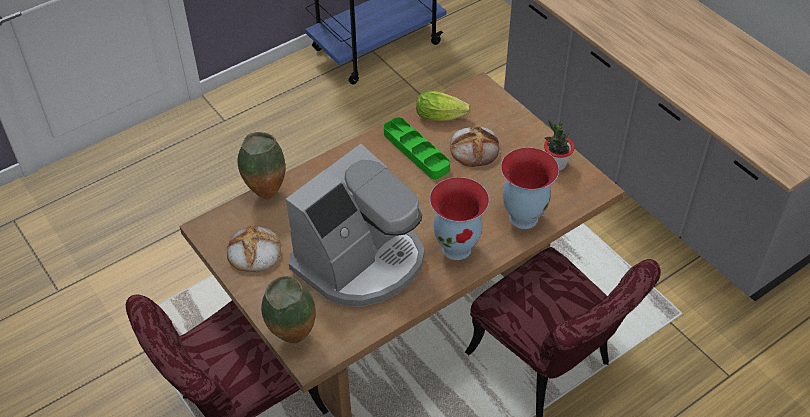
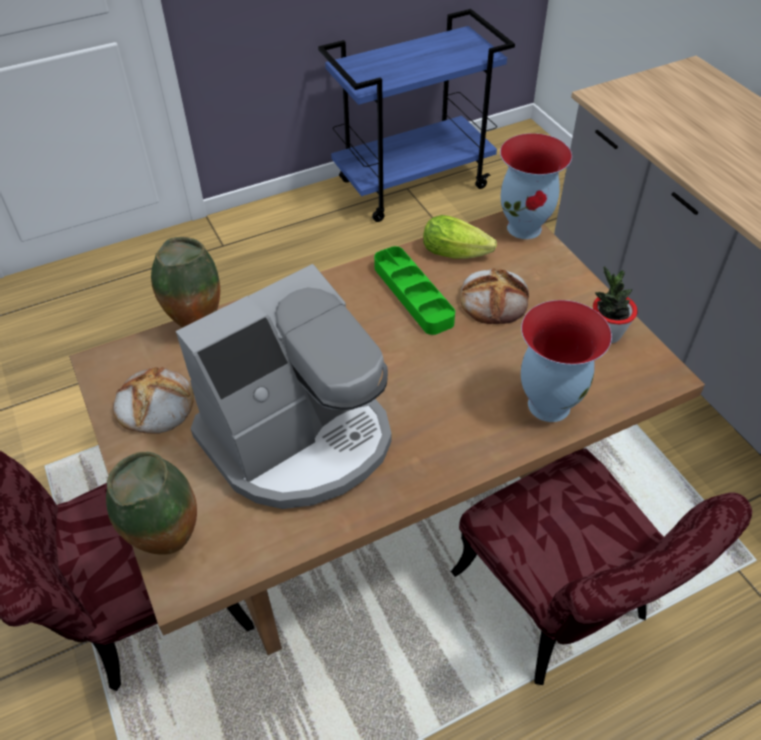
camera: 10 degrees right, 0 degrees up
(457, 248) = (444, 437): vase -> vase (525, 227)

